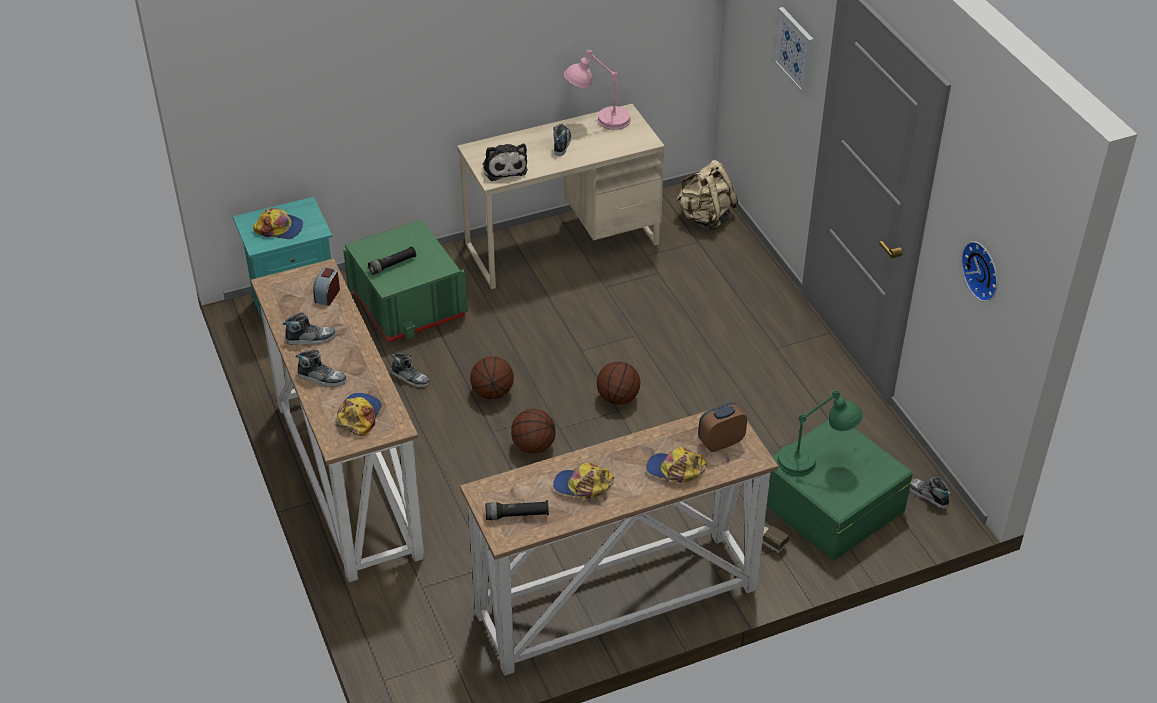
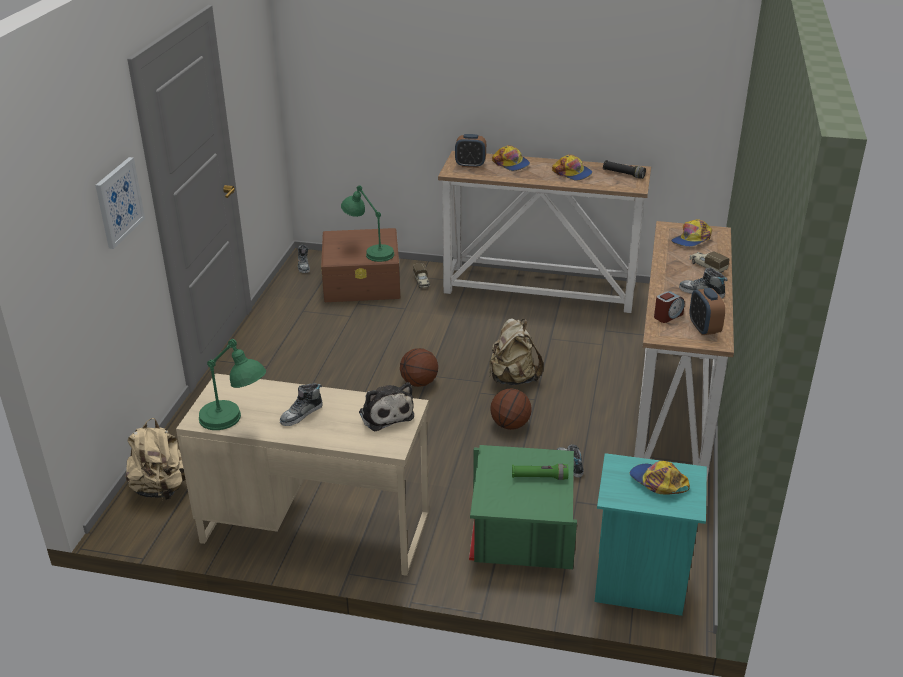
camera: 145 degrees left, 10 degrees down
(288, 294) = (704, 328): none -> alarm clock
(322, 378) = (707, 267): shoe -> toy truck
(392, 265) = (539, 477): black flashlight -> green flashlight
(504, 167) = (385, 413): plush toy -> plush toy turned 135 degrees clockwise
(533, 446) = (513, 379): basketball -> beige backpack
(598, 121) = (235, 423): pink table lamp -> green table lamp
(831, 505) = (362, 281): green storage box -> brown storage box
(983, 270) = (257, 92): wall clock -> none

